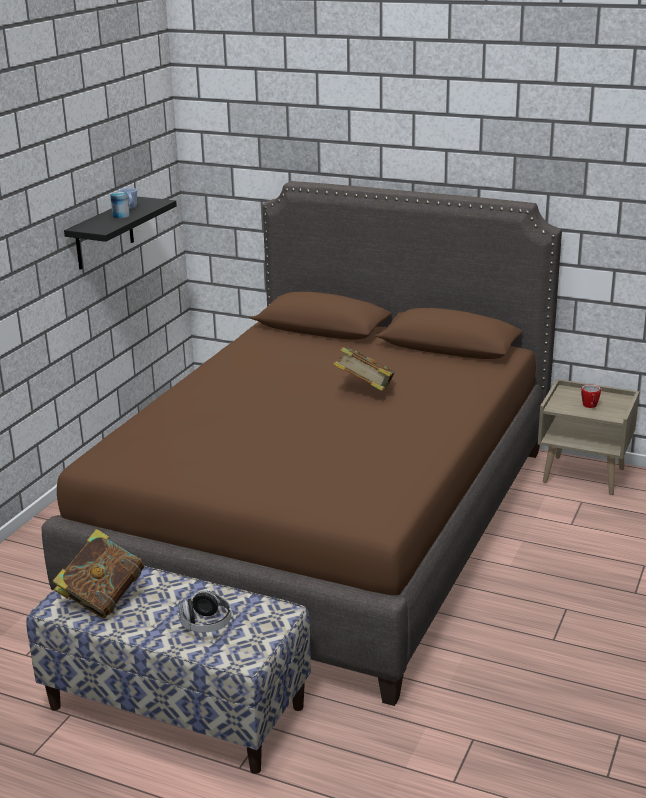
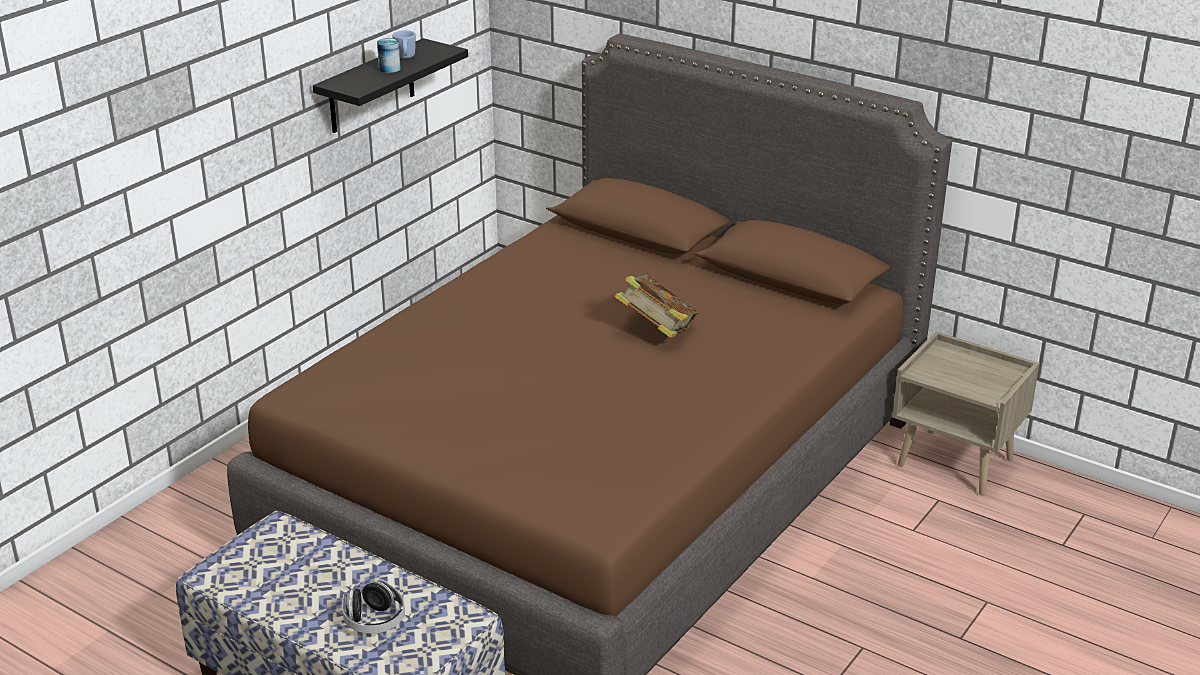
camera: 10 degrees right, 5 degrees up
(103, 599) = (267, 571): book -> none
(590, 406) = (966, 377): mug -> none

